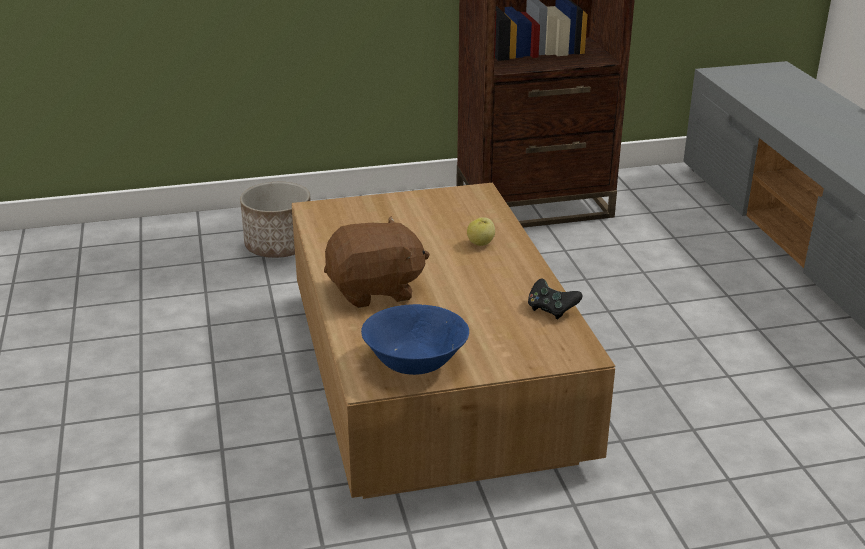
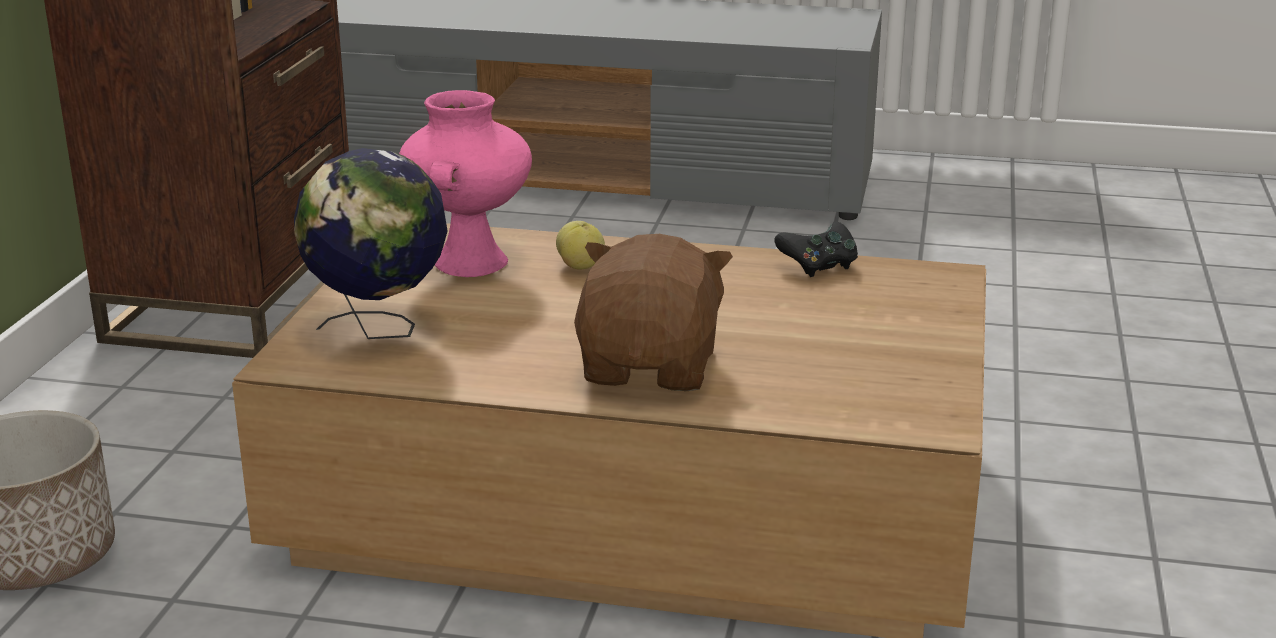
camera: 65 degrees left, 5 degrees down
(361, 217) = (379, 330): none -> globe
(415, 362) = (896, 380): blue bowl -> none
(459, 215) = (469, 261): none -> pink vase

